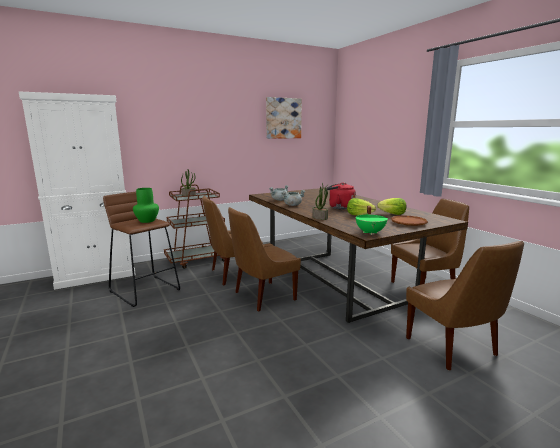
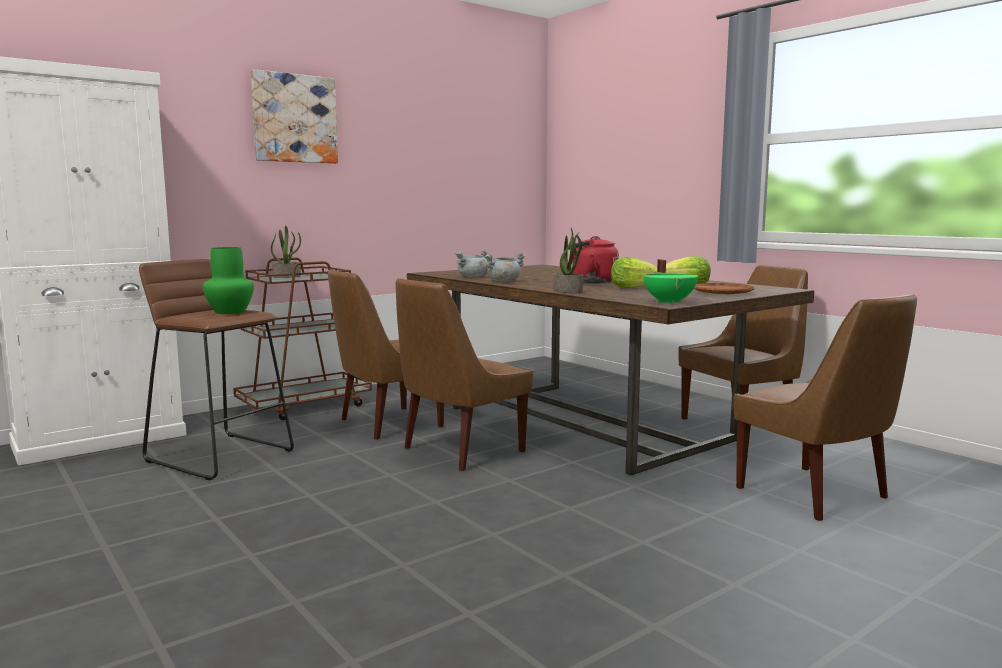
camera: 10 degrees left, 5 degrees down
(283, 118) = (456, 138): picture -> picture (294, 118)

